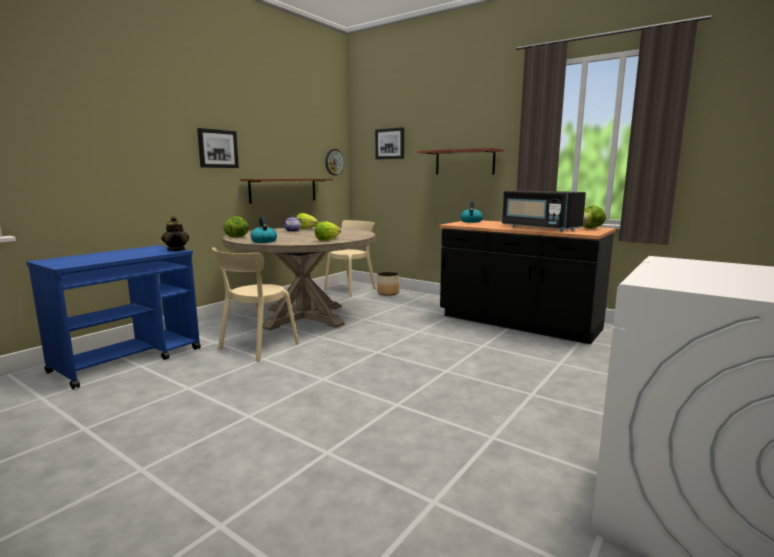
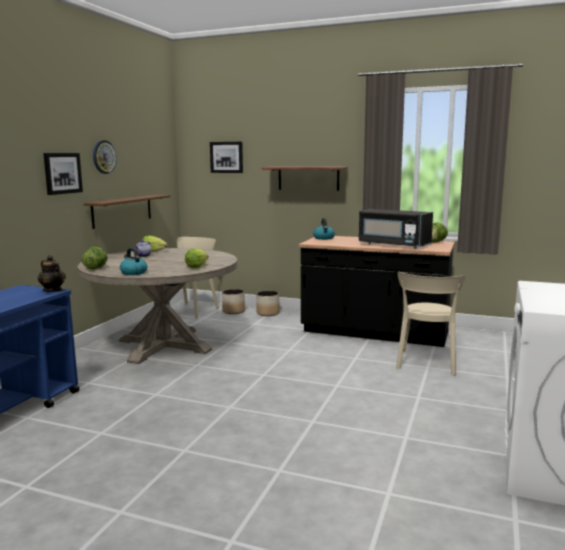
camera: 15 degrees left, 0 degrees up
(256, 348) = (139, 384): beige chair -> beige chair (426, 364)
(334, 162) = (165, 176): wall clock -> wall clock (104, 157)
(419, 297) = (268, 313): none -> planter

